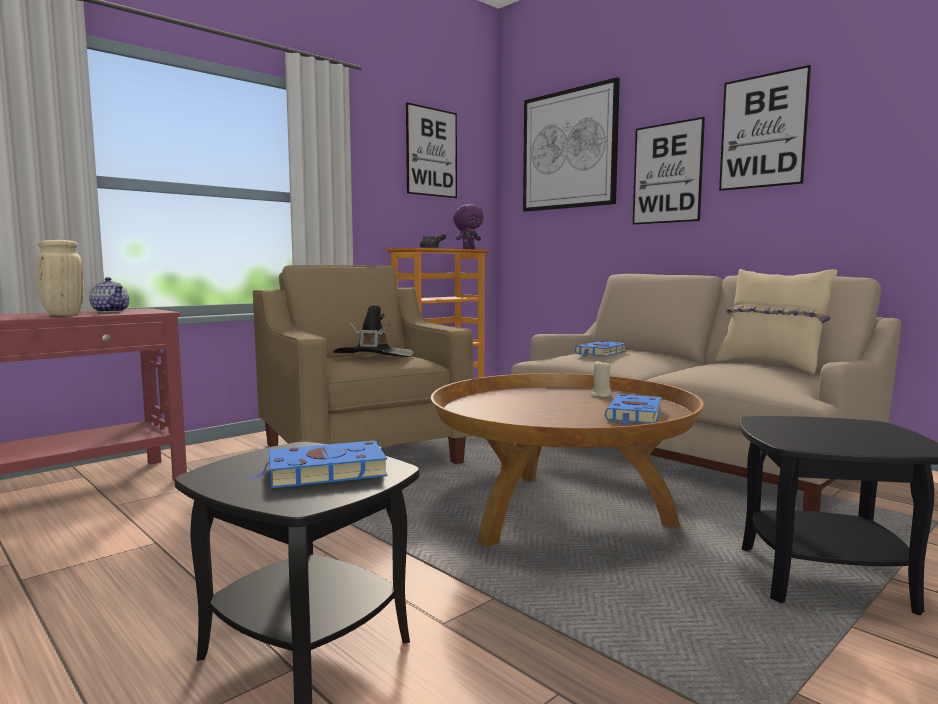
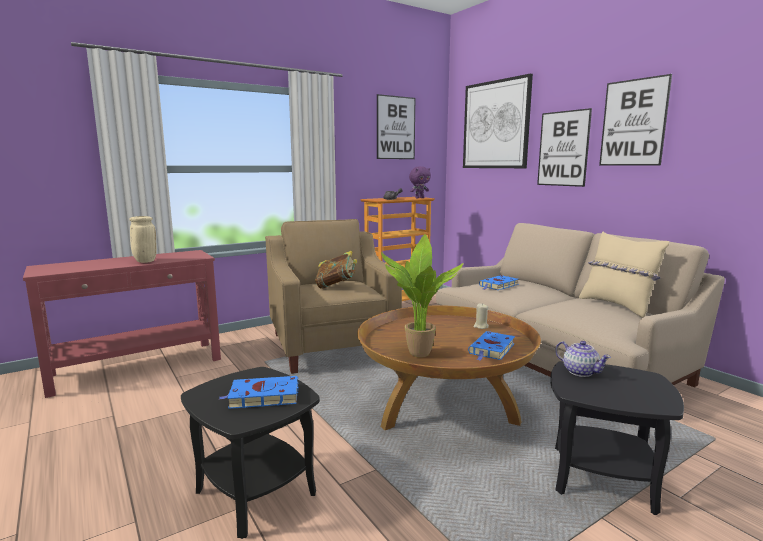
camera: 10 degrees right, 5 degrees up
(110, 311) = (175, 255): teapot -> teapot (580, 371)
(373, 356) = (336, 286): black hat -> book
(529, 423) = (416, 353): none -> potted plant

